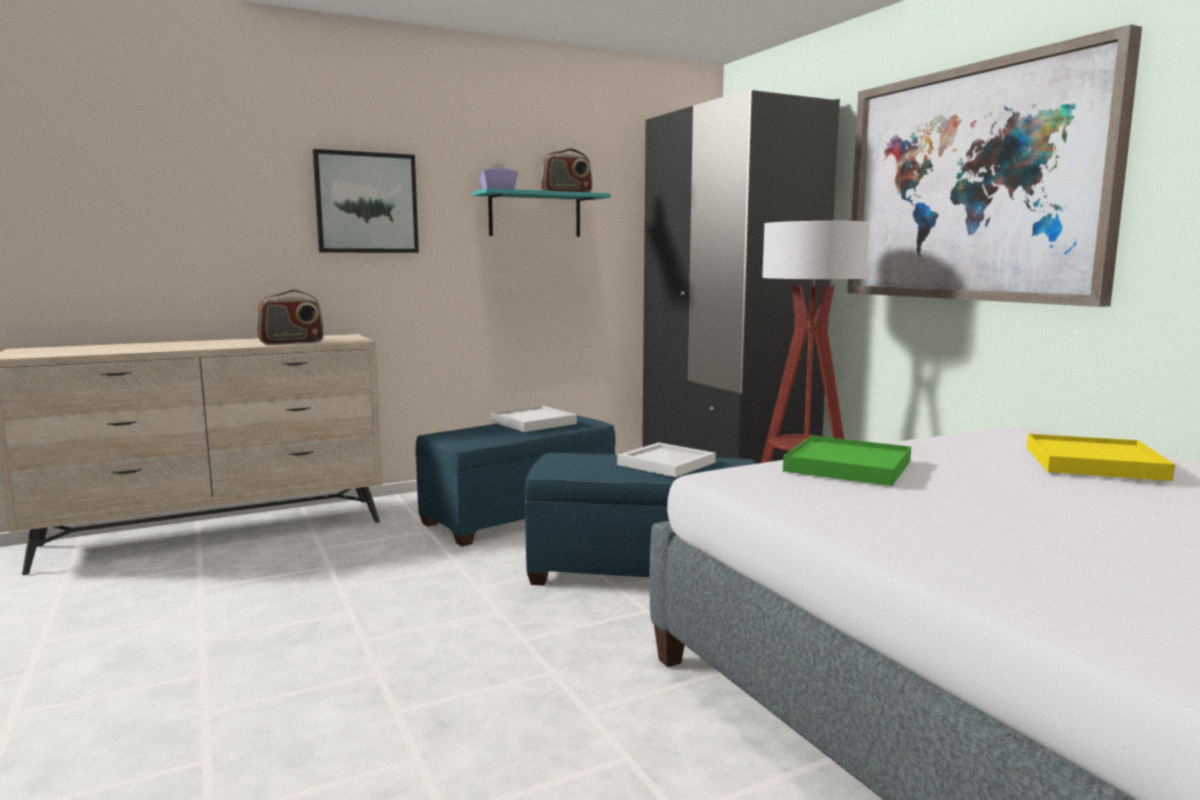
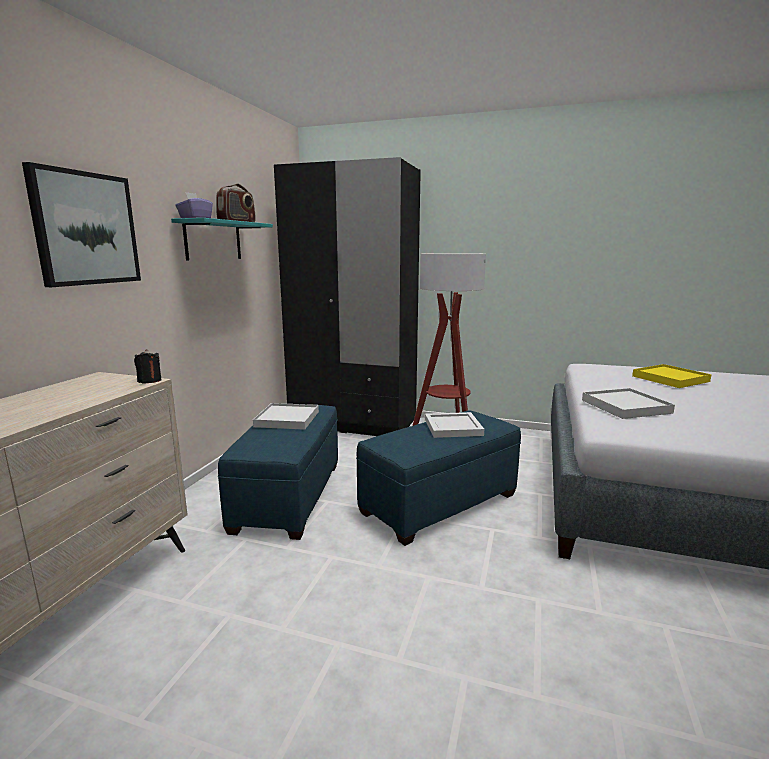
camera: 45 degrees left, 5 degrees up
(291, 342) = (83, 398): radio -> none
(359, 340) = (149, 381): none -> black candle
(847, 466) = (625, 406): green tray -> white tray
(972, 184) = (520, 232): picture -> none

